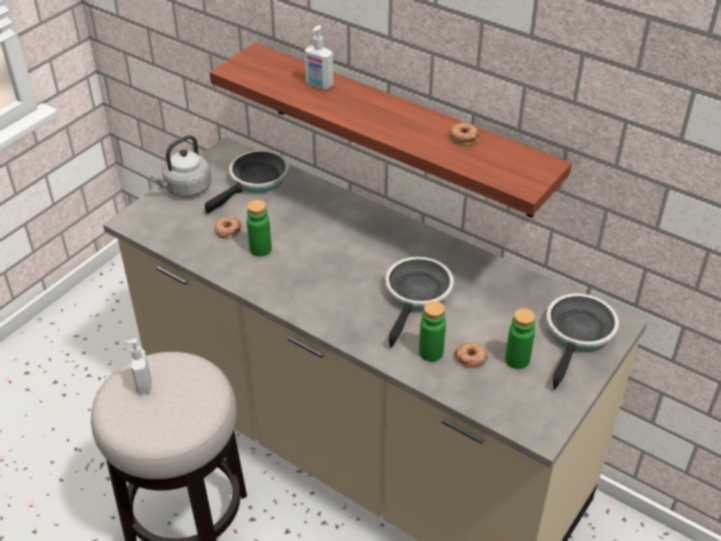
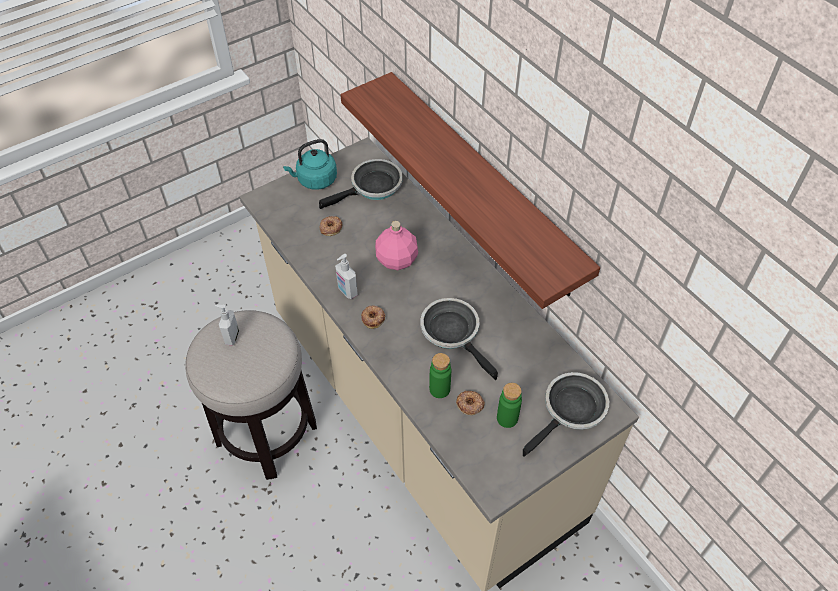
camera: 20 degrees right, 10 degrees up
(186, 189) = (315, 180): grey kettle -> turquoise kettle
(260, 249) = (348, 253): green bottle -> none
(319, 85) = (422, 130): soap dispenser -> soap dispenser (347, 291)
(319, 243) = (397, 260): none -> pink bottle
(417, 295) = (453, 333): frying pan -> frying pan turned 75 degrees counterclockwise
(464, 137) = (519, 215): donut -> donut (373, 318)

